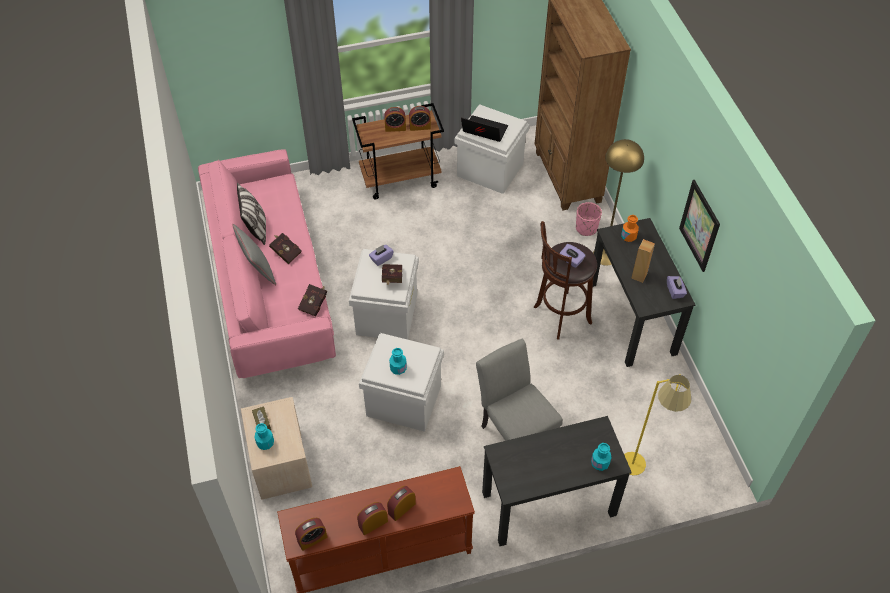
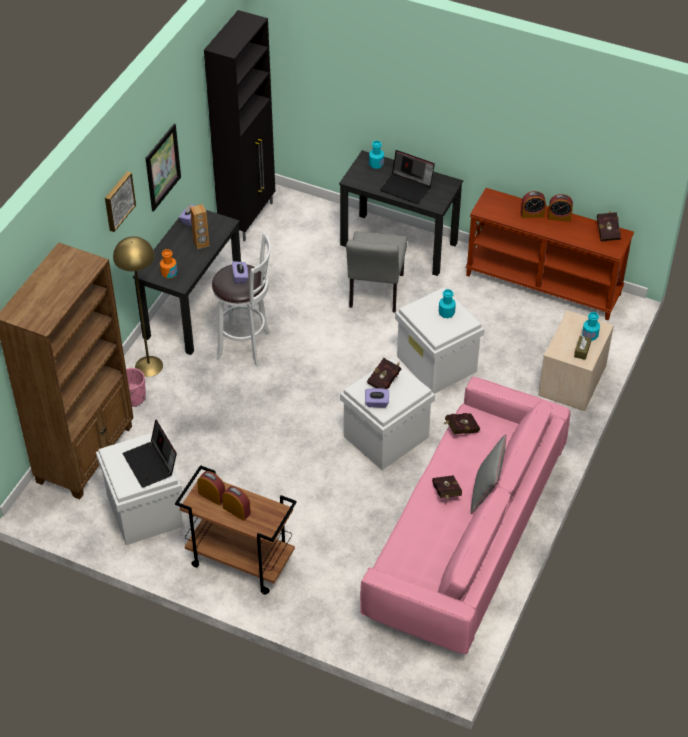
camera: 140 degrees left, 5 degrees down
(256, 228) = (454, 539): pillow -> none
(312, 539) = (607, 231): alarm clock -> red book
(544, 455) = (407, 187): none -> laptop
(559, 316) = (246, 346): brown stool -> white stool
(640, 472) = (316, 223): yellow floor lamp -> none
(669, 148) = (118, 201): none -> picture
(699, 434) = (248, 217): none -> black cabinet

